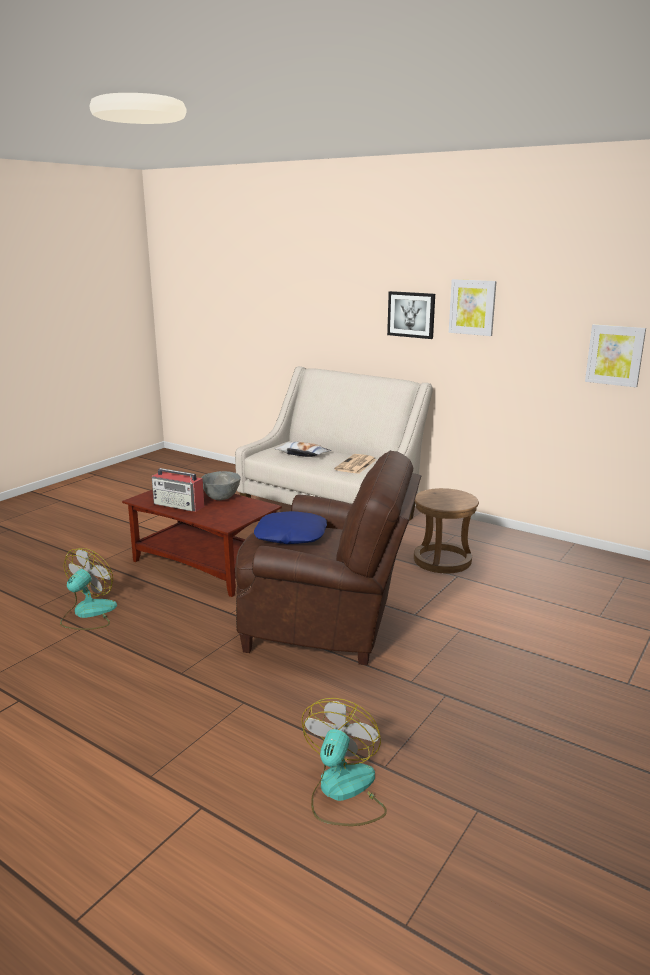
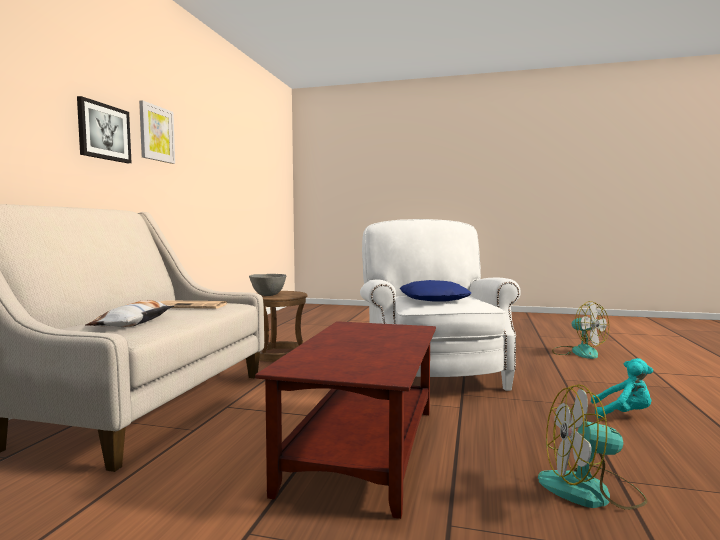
camera: 110 degrees left, 15 degrees down
(139, 686) = (623, 414): none -> turquoise plush toy
(179, 505) = (385, 351): radio -> none
(221, 498) = (336, 340): grey bowl -> grey bowl (268, 295)
(327, 625) = (431, 372): brown armchair -> white armchair
(343, 792) = (578, 352): fan -> fan turned 120 degrees counterclockwise
(615, 355) = (230, 182): picture -> none

